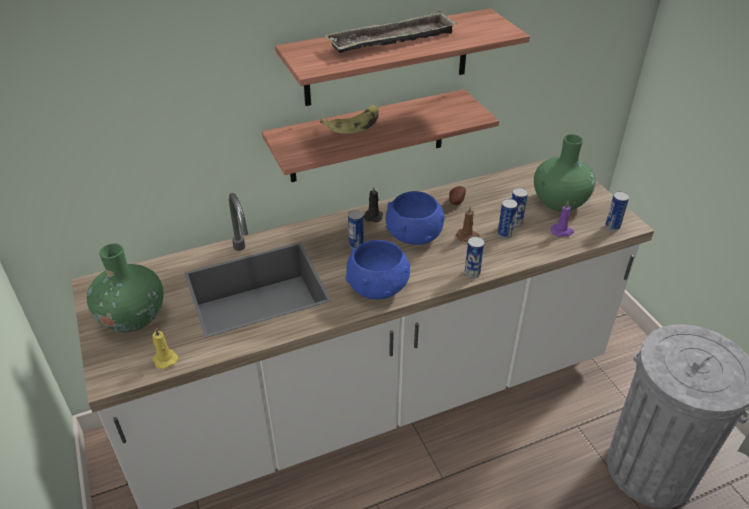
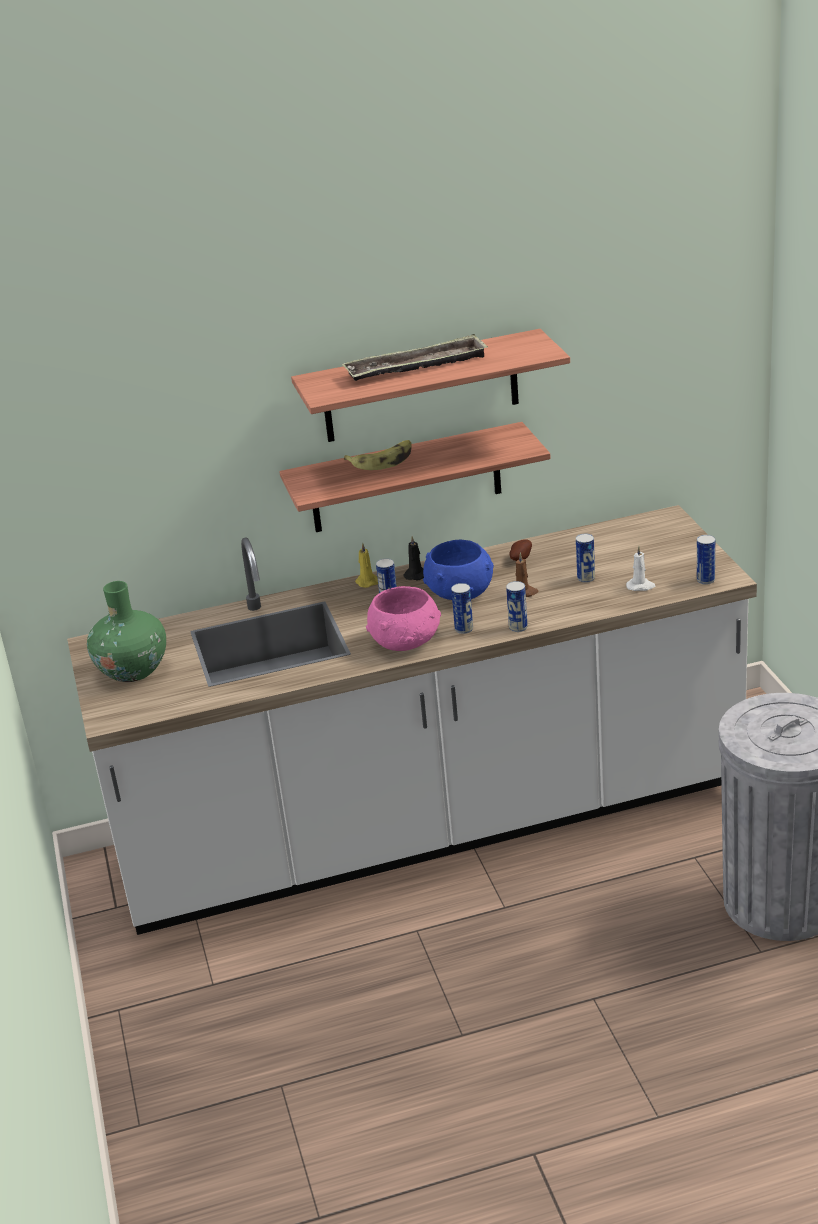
camera: 10 degrees right, 10 degrees down
(164, 359) = (165, 704): yellow candle -> yellow candle (366, 581)
(378, 287) = (406, 641): blue bowl -> pink bowl
(504, 234) = (569, 590): can -> can (464, 629)
(559, 202) = (649, 556): green vase -> none
(562, 231) = (640, 586): purple candle -> white candle

